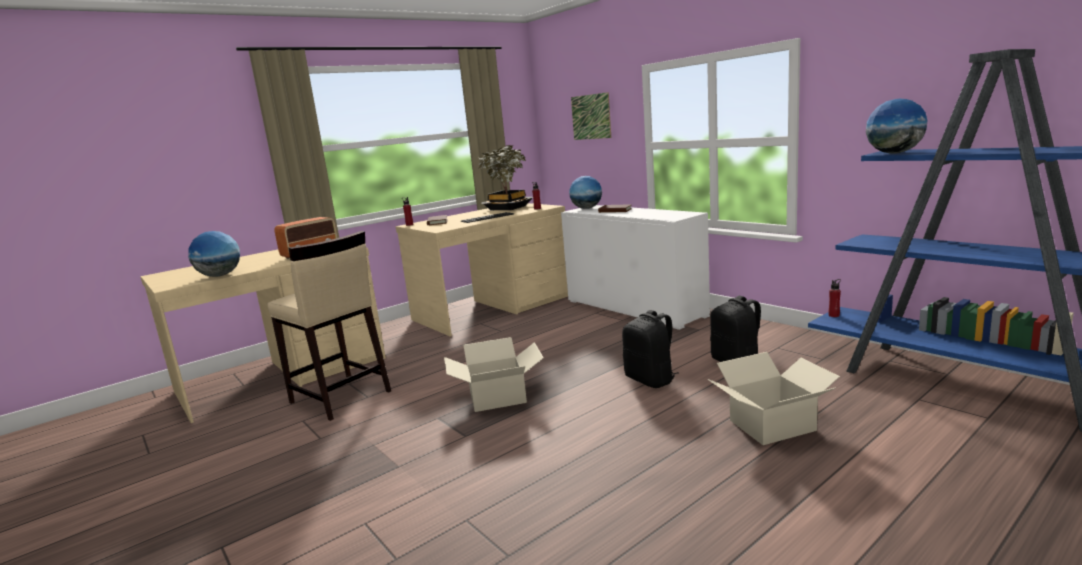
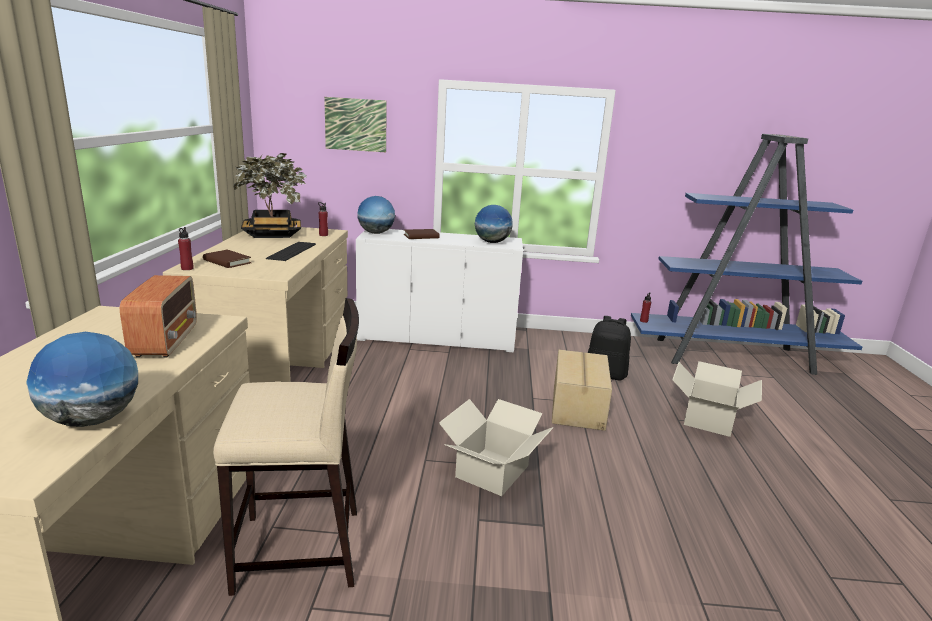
camera: 50 degrees left, 5 degrees up
(651, 380) = (579, 407): black backpack -> cardboard box
(894, 153) = (713, 198): globe -> globe (492, 242)

